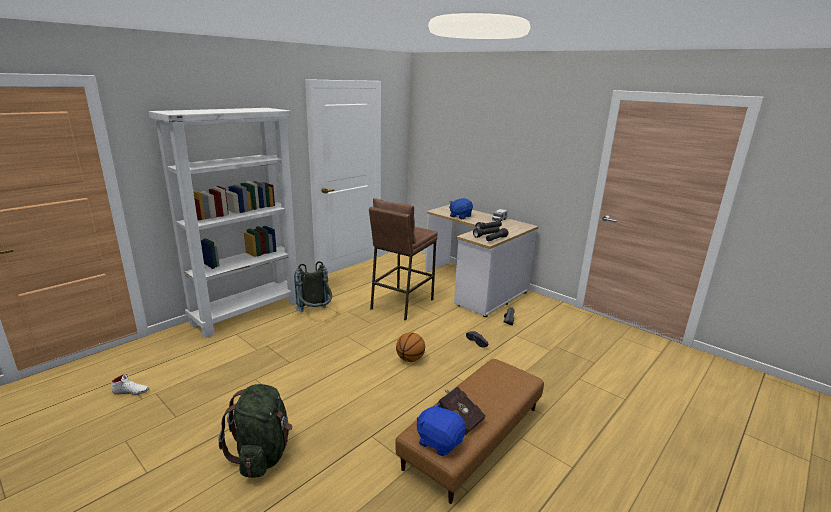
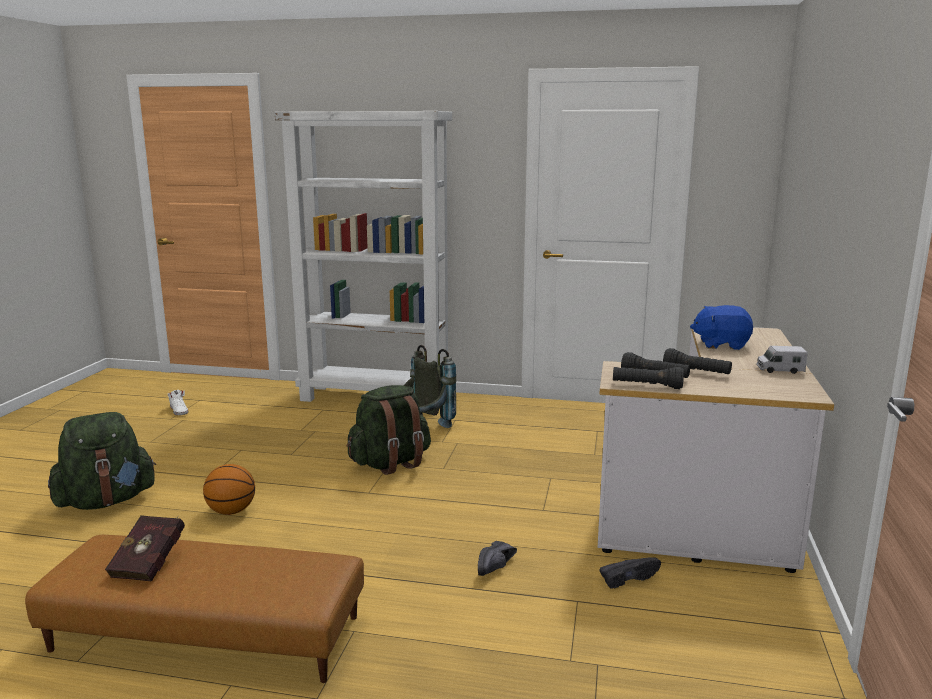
camera: 60 degrees right, 5 degrees down
(347, 335) = (390, 463): none -> green backpack
(401, 304) = (534, 469): brown stool -> none
(410, 359) = (375, 524): basketball -> basketball (231, 511)
(439, 441) = (89, 562): blue plush toy -> none

